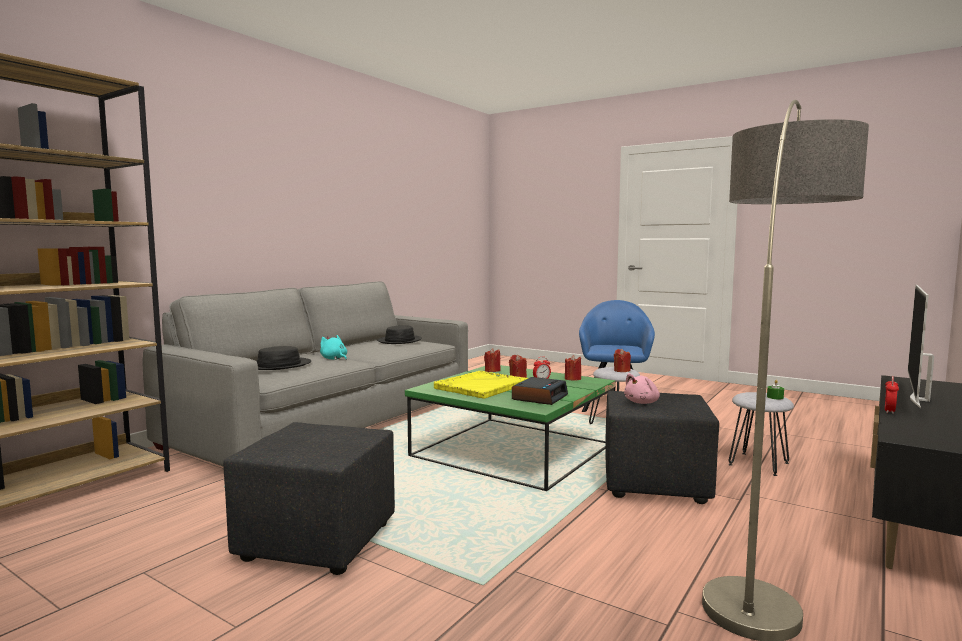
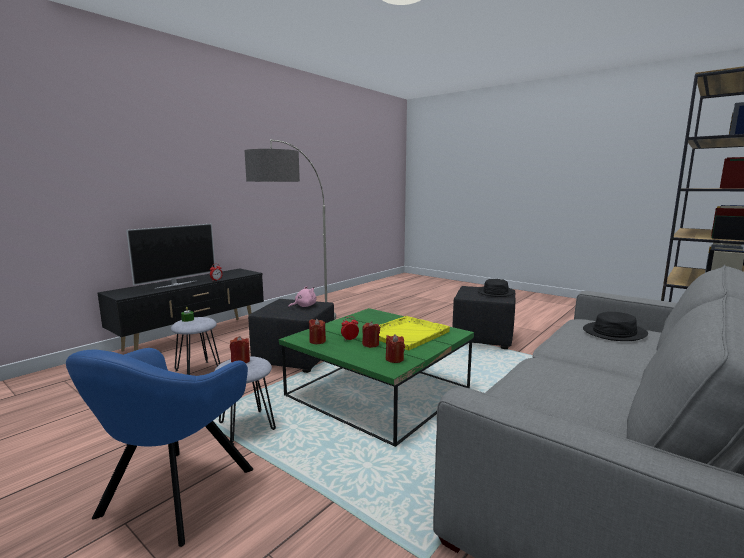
camera: 175 degrees left, 5 degrees up
(334, 359) = (587, 351): turquoise plush toy -> none
(400, 341) = (563, 407): black hat -> black hat (495, 292)
(539, 397) = (364, 320): alarm clock -> none

